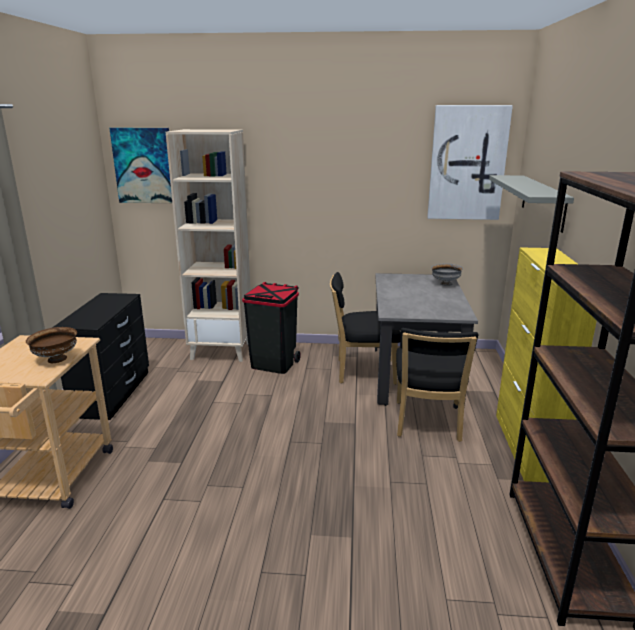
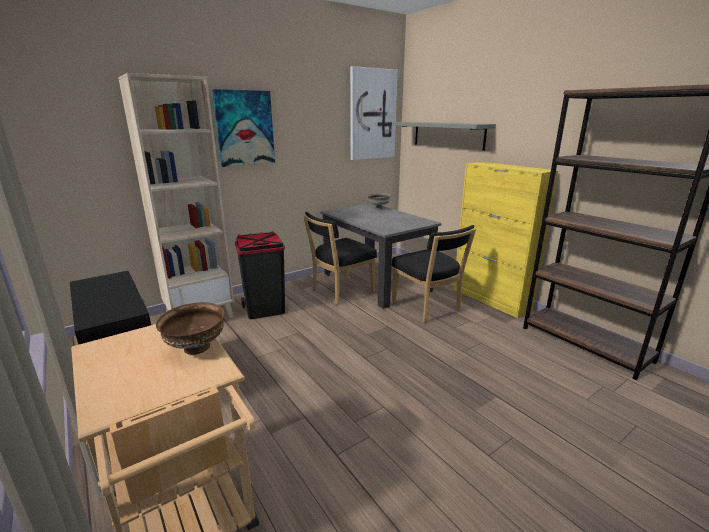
camera: 40 degrees left, 0 degrees up
(144, 165) = (64, 122): picture -> picture (245, 128)

